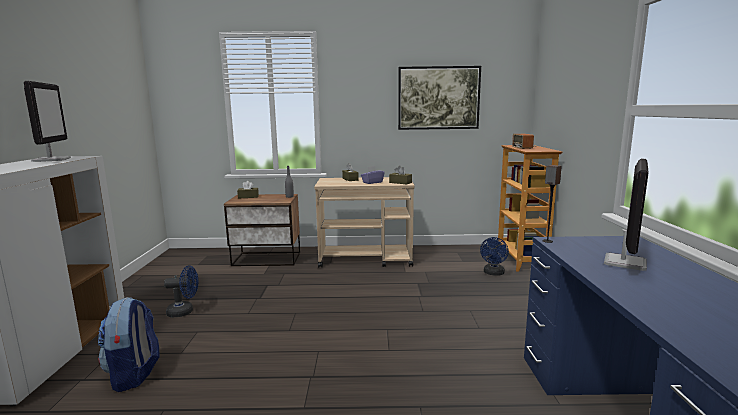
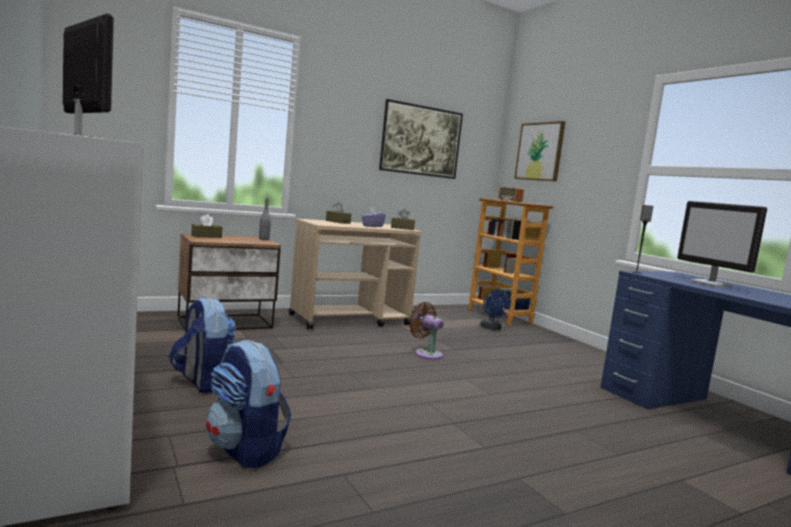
camera: 30 degrees left, 5 degrees down
(184, 311) = (202, 382): blue fan -> backpack
(386, 299) = (426, 354): none -> brown fan
(556, 93) = (539, 151): none -> picture
(624, 262) = (711, 284): monitor -> monitor turned 150 degrees clockwise

